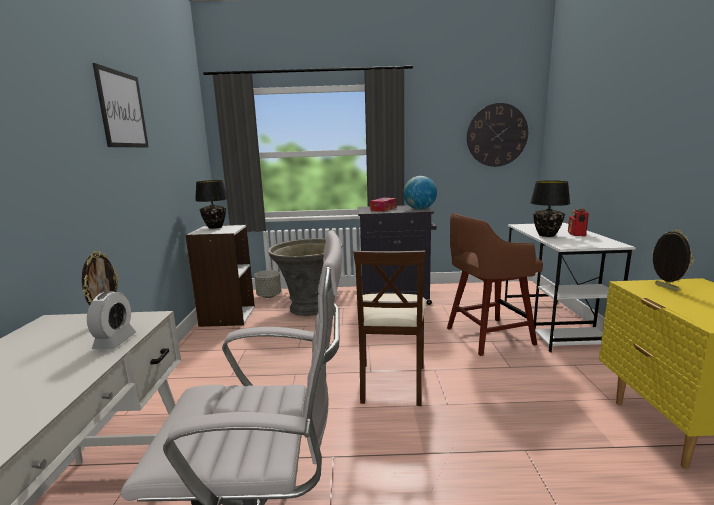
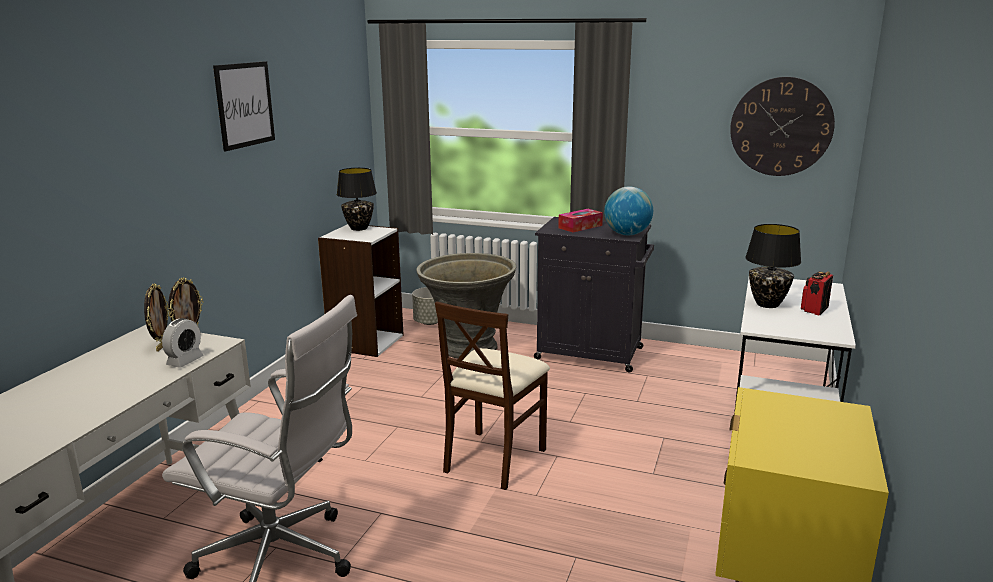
camera: 20 degrees right, 5 degrees up
(486, 336) = (664, 430): brown stool -> none
(665, 288) = (790, 408): picture frame -> picture frame (161, 346)

